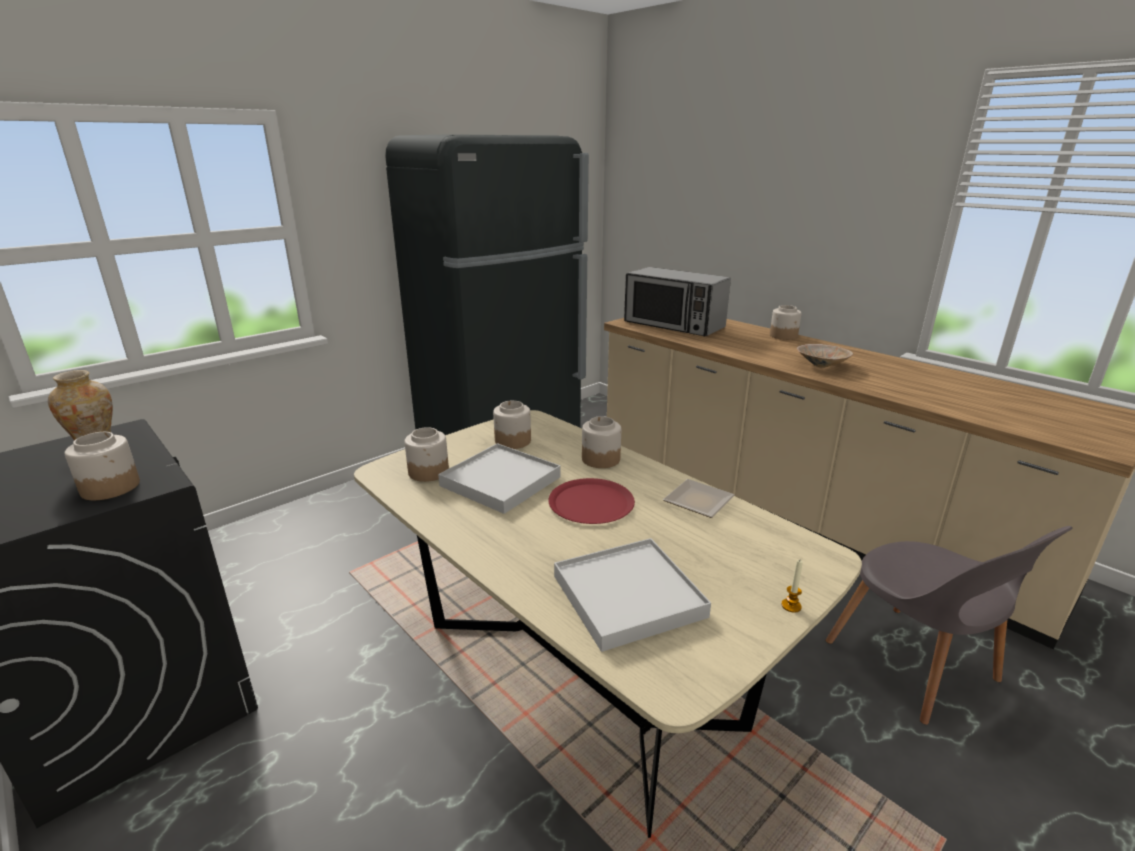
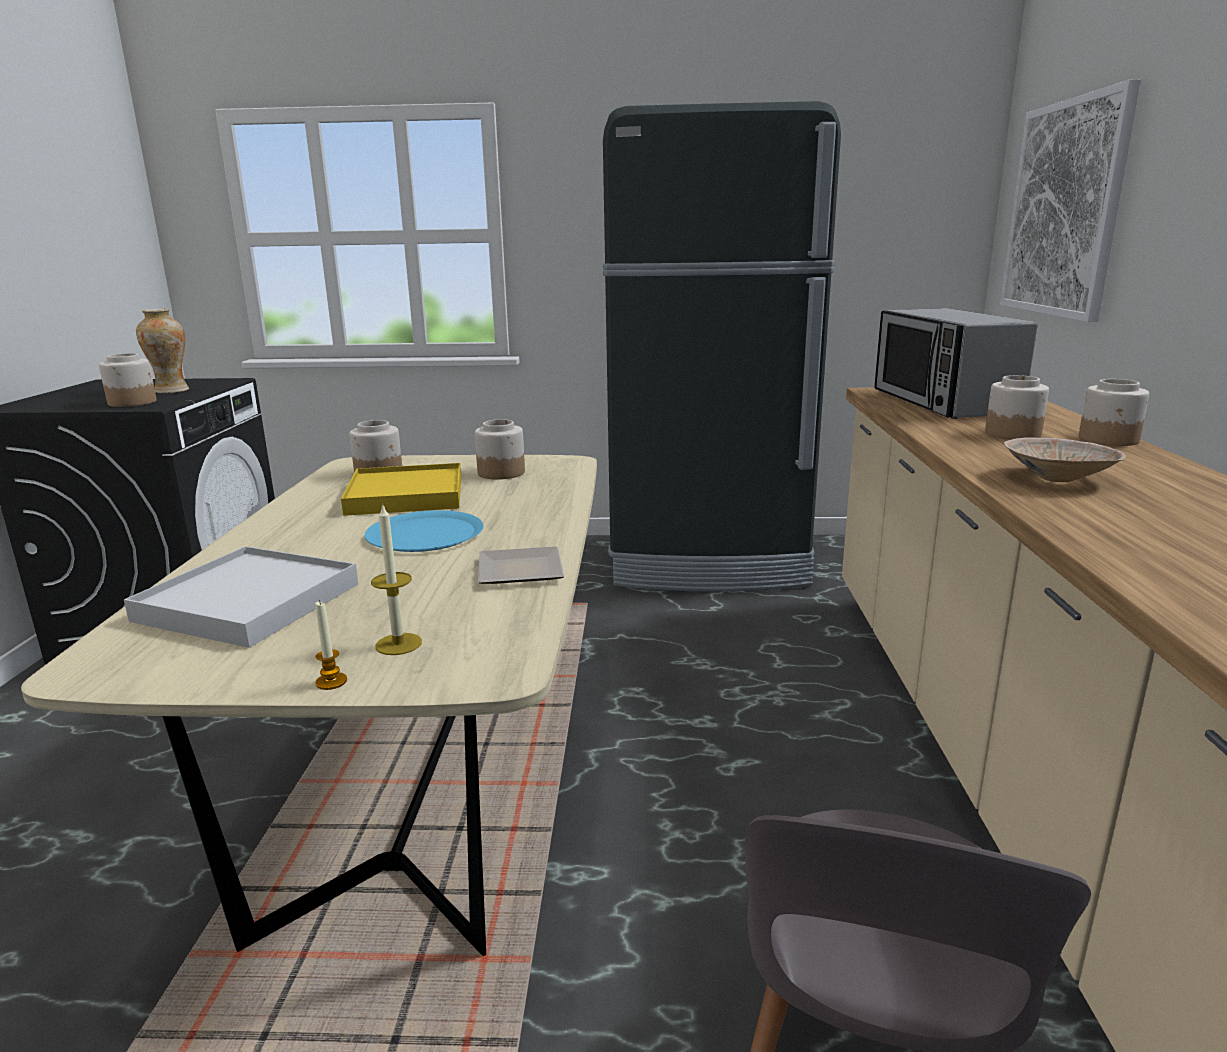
camera: 45 degrees right, 5 degrees down
(500, 481) = (406, 495): white tray -> yellow tray
(591, 503) = (425, 534): red plate -> blue plate
(600, 459) = (535, 508): jar -> jar (1012, 434)
(674, 202) = (1064, 209): none -> picture
(761, 570) = (398, 644): none -> candle

